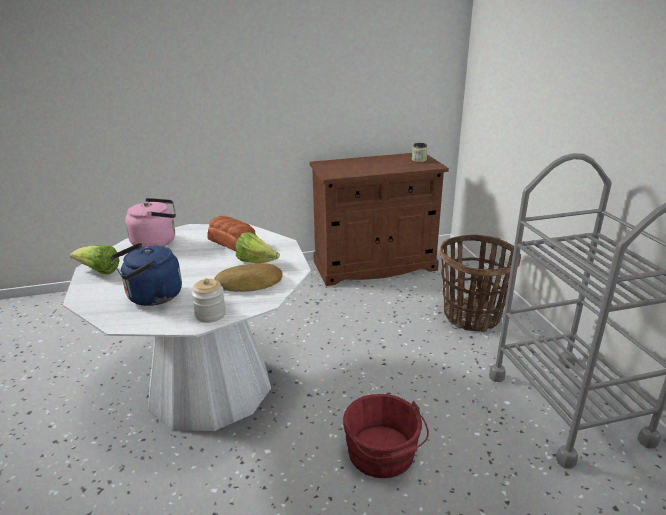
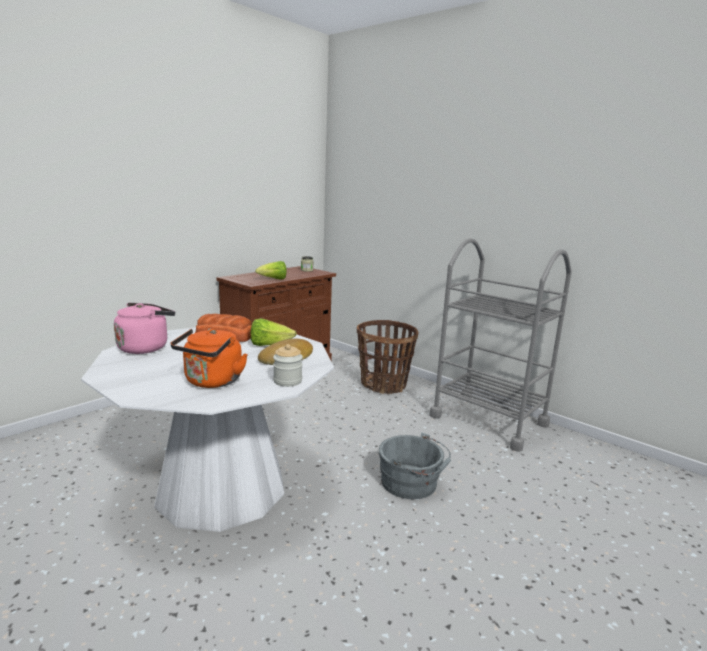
camera: 35 degrees left, 10 degrees down
(99, 271) = (117, 376): lettuce -> lettuce (273, 279)
(151, 297) = (212, 382): blue kettle -> orange kettle
(383, 455) = (412, 483): red bucket -> grey bucket

